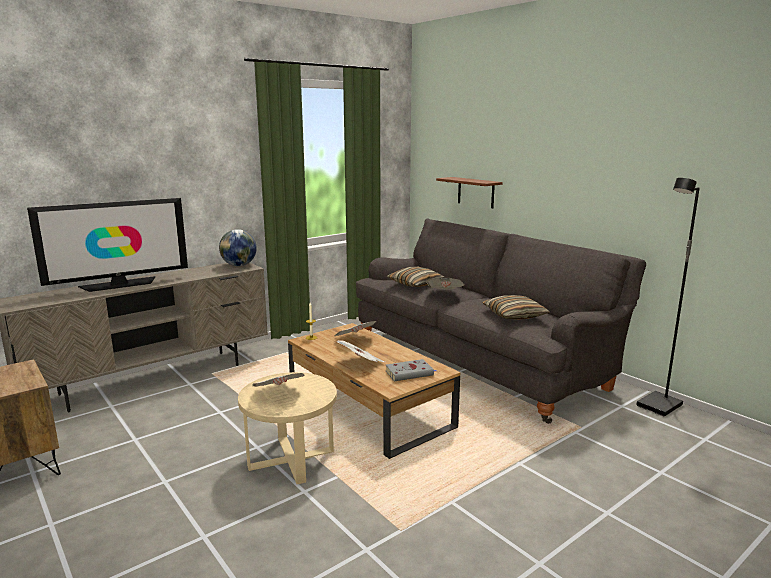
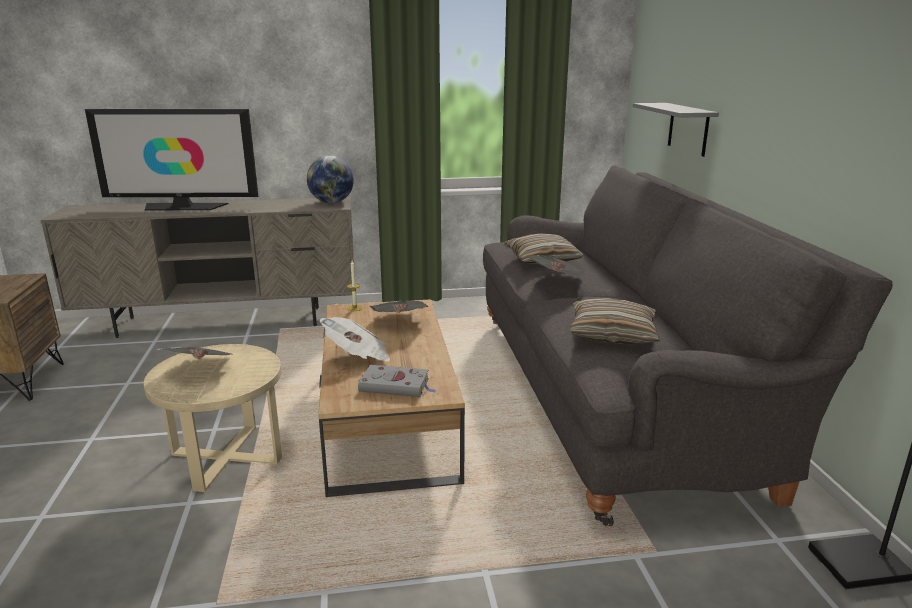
camera: 30 degrees right, 5 degrees up
(476, 192) = (688, 129): brown shelf -> grey shelf

